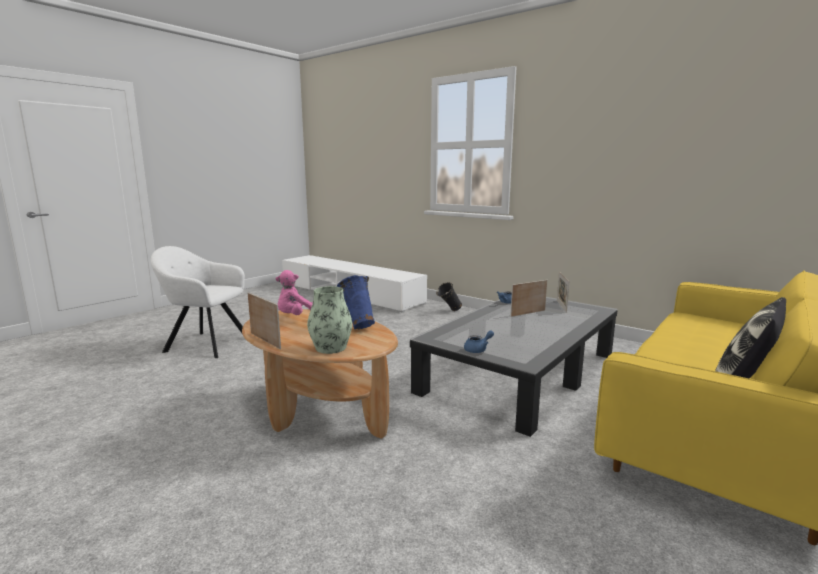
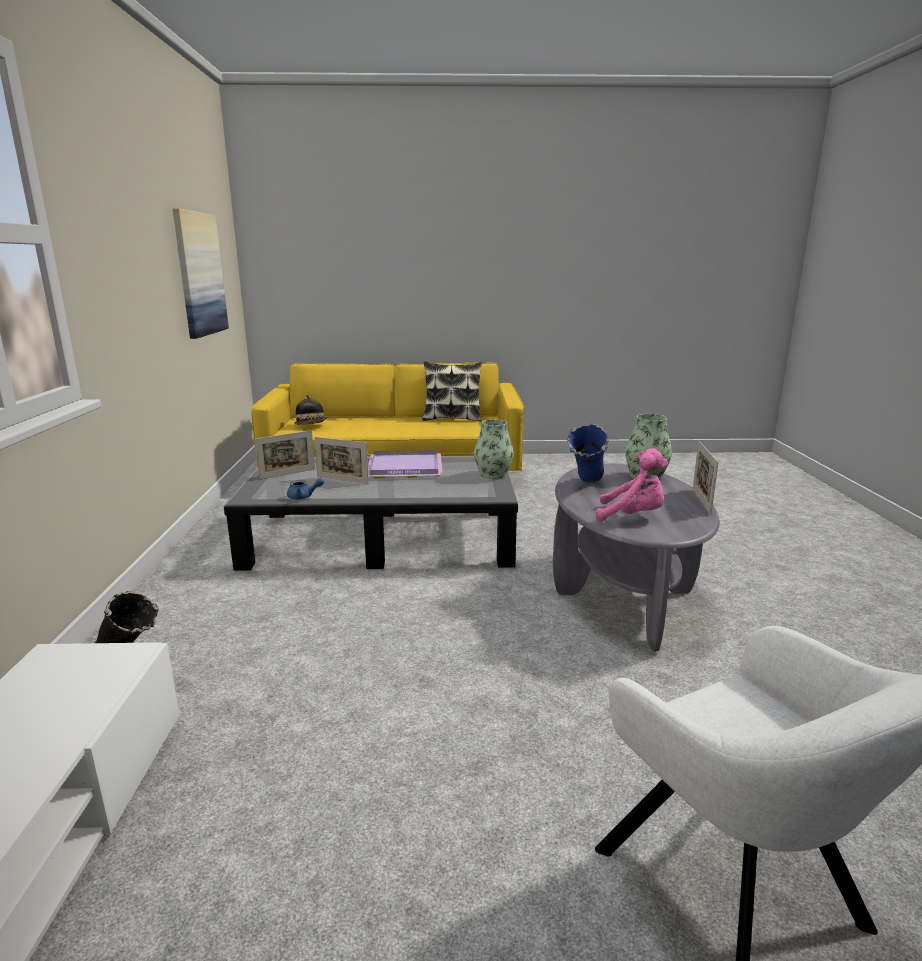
camera: 130 degrees left, 5 degrees up
(321, 409) = (623, 593): brown coffee table -> grey coffee table
(478, 350) = (493, 474): blue teapot -> vase
(537, 331) = (403, 468): none -> purple tray
(712, 161) = (199, 274): none -> picture
(713, 325) = (311, 426): none -> hat

